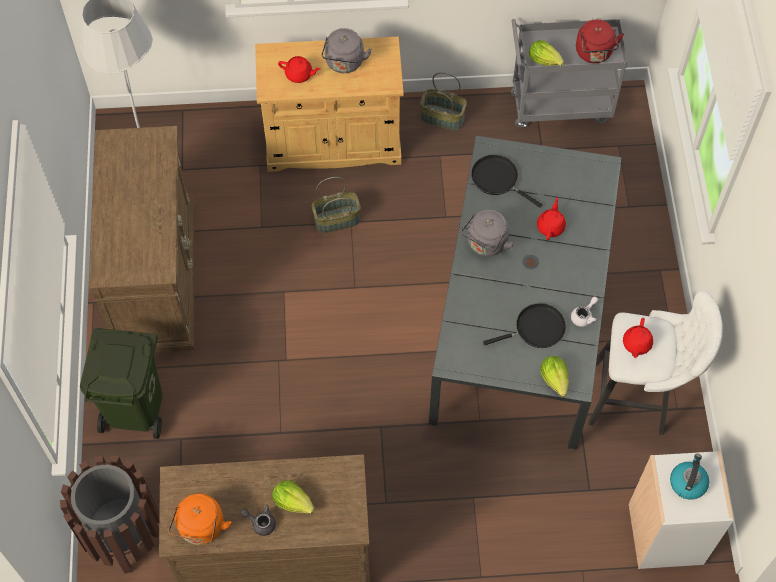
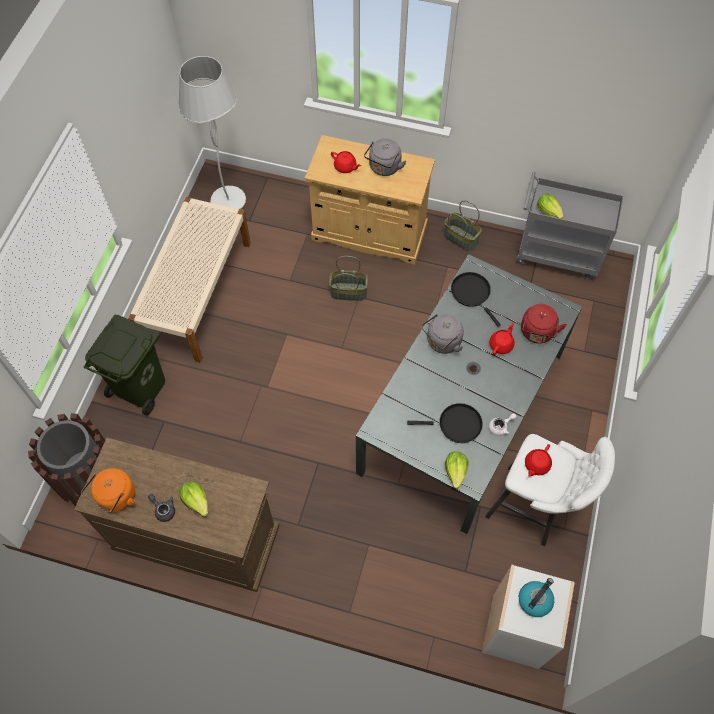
camera: 20 degrees right, 0 degrees up
(155, 276) = (197, 293): brown dresser -> beige bench
(594, 54) = (592, 218): red kettle -> red kettle (537, 333)

